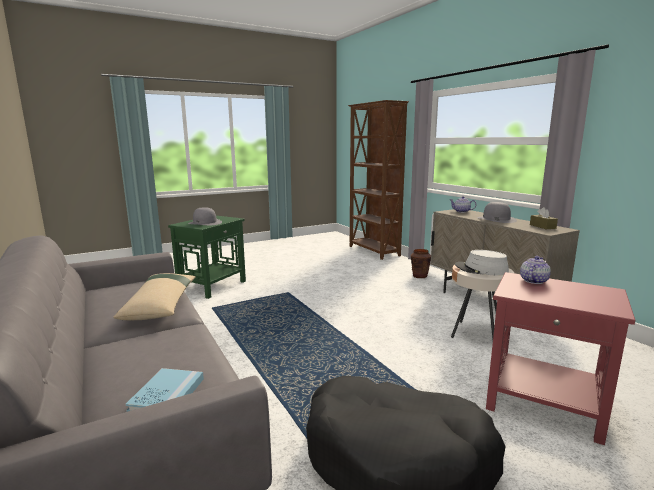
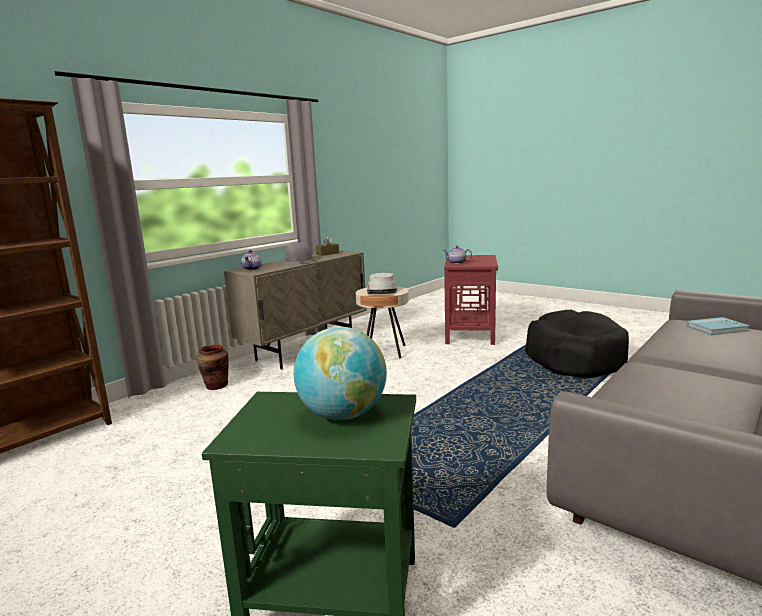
camera: 110 degrees left, 0 degrees up
(161, 304) = (652, 379): beige pillow -> none
(205, 223) = (343, 415): grey hat -> globe

